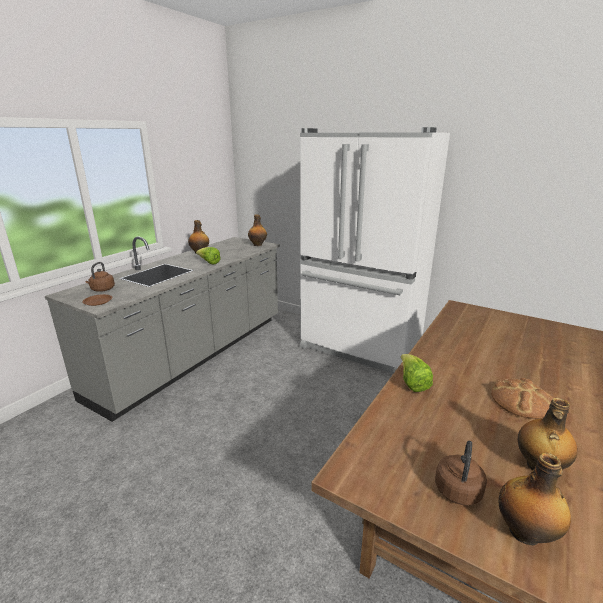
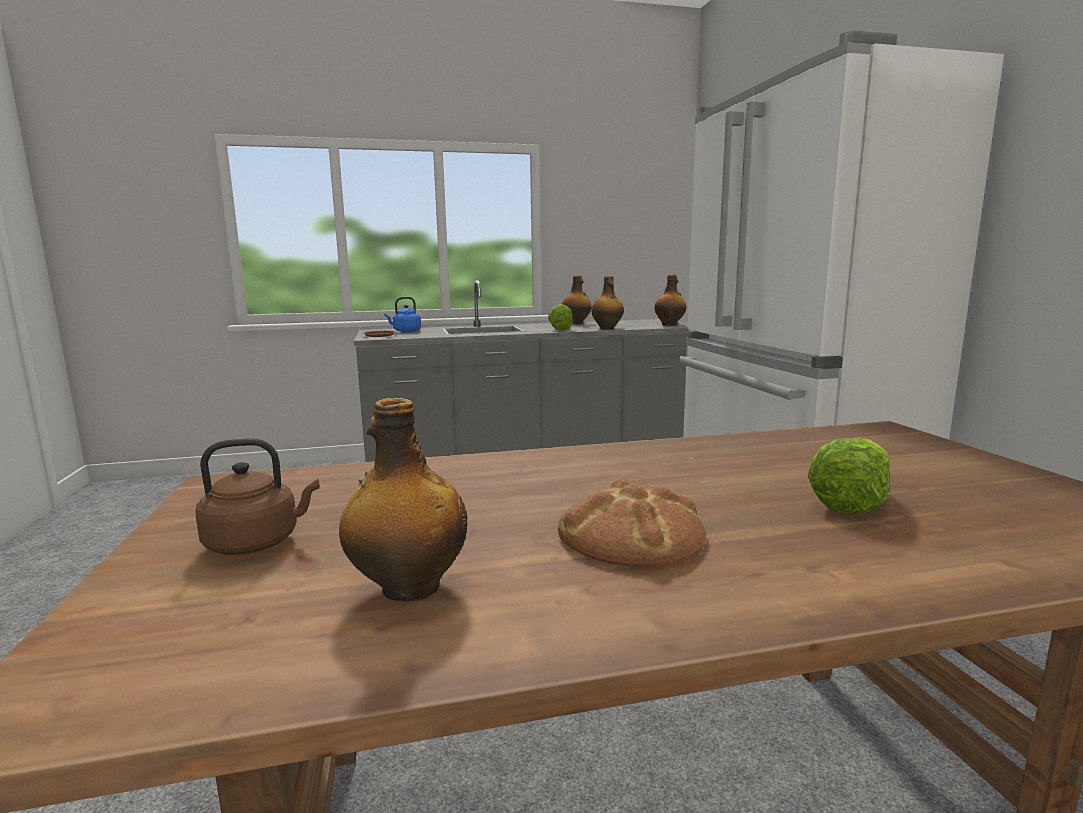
camera: 45 degrees right, 10 degrees down
(102, 290) = (405, 331): brown kettle -> blue kettle
(412, 383) = (515, 462): lettuce -> lettuce (850, 502)
(525, 533) = (180, 611): bottle -> bottle (607, 328)

